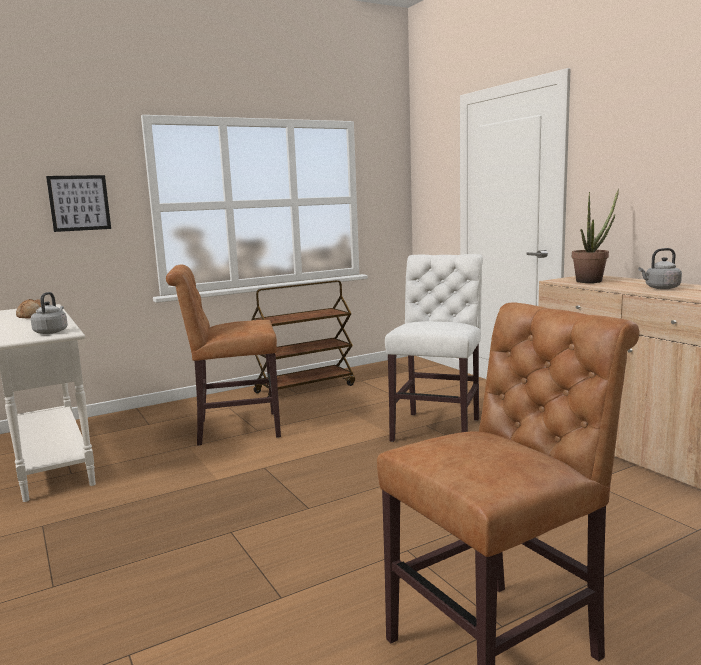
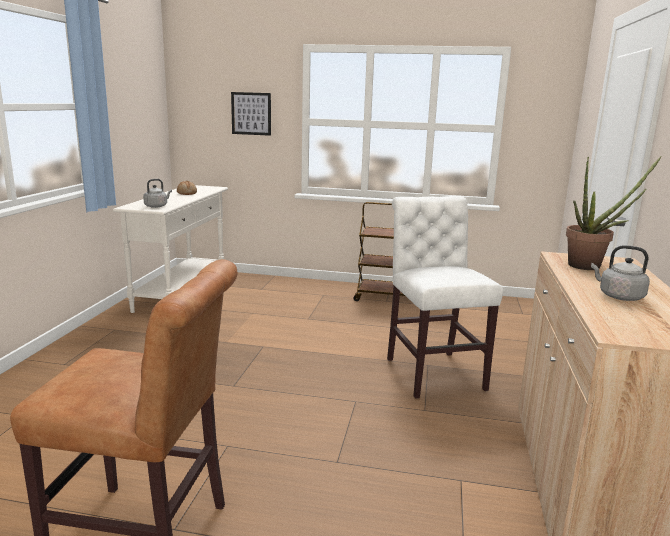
camera: 40 degrees right, 5 degrees up
(232, 429) = (296, 311): brown chair -> none
(438, 428) = (432, 371): white chair -> white chair turned 75 degrees counterclockwise

